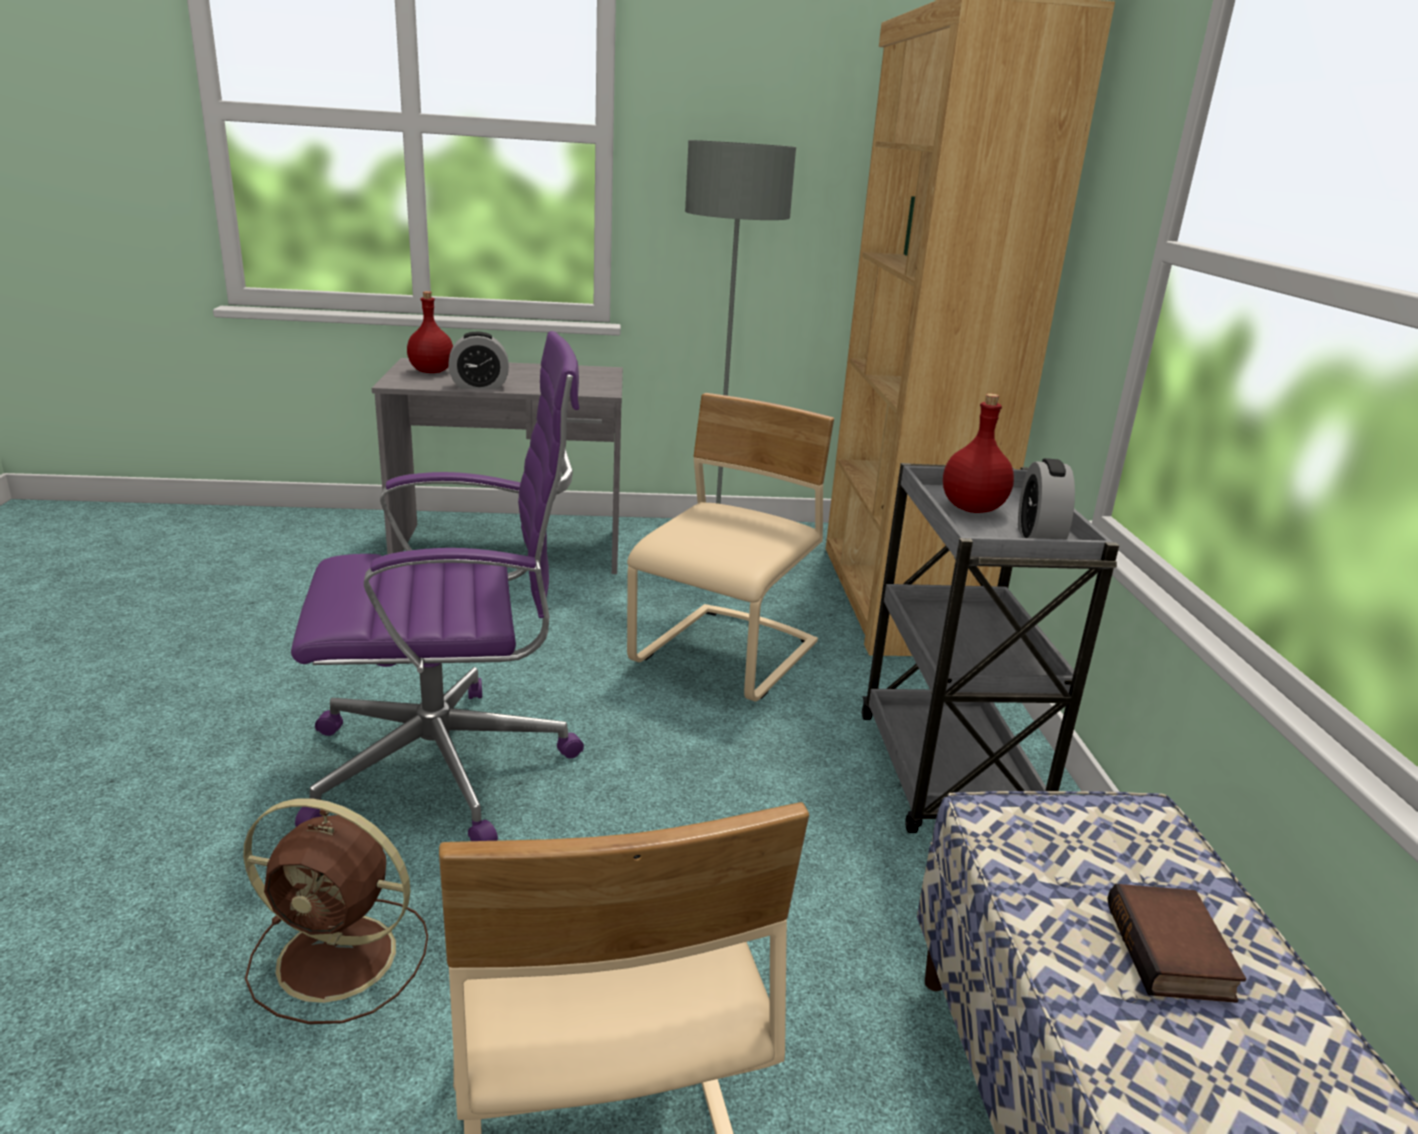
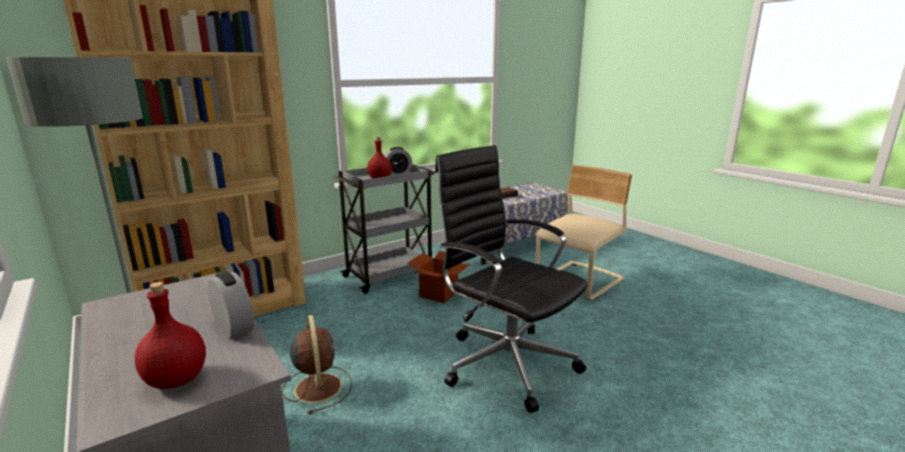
camera: 120 degrees left, 5 degrees down
(342, 958) = (600, 332): brown fan -> brown fan (318, 386)
(449, 766) = (506, 362): purple office chair -> black office chair
(727, 656) = (338, 333): beige chair -> none
(783, 804) = (439, 293): none -> cardboard box

